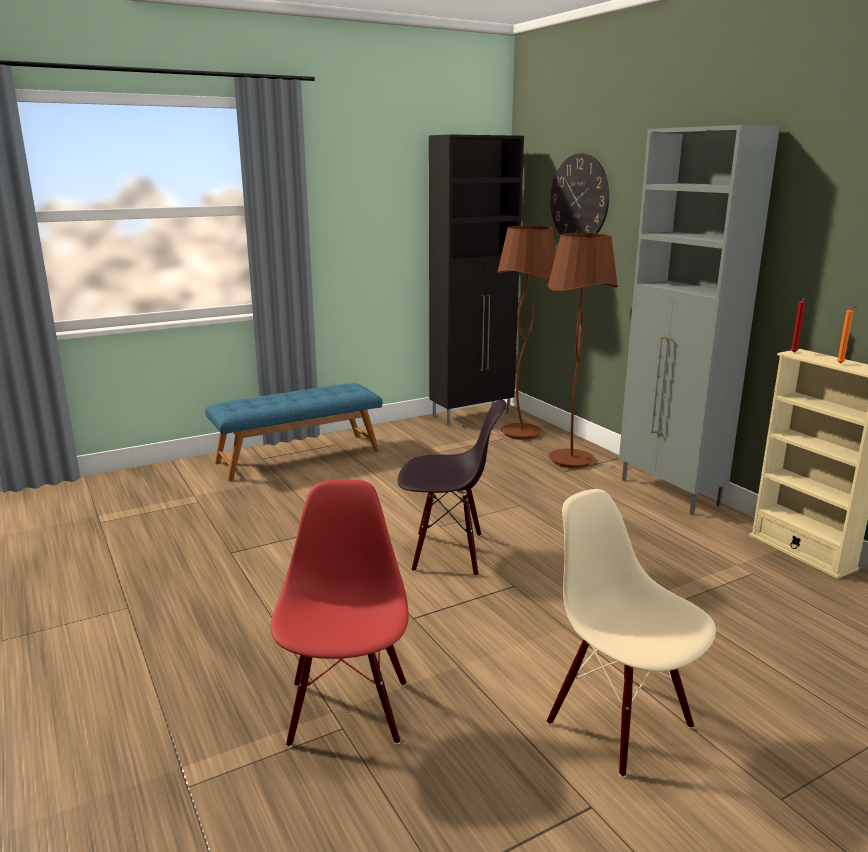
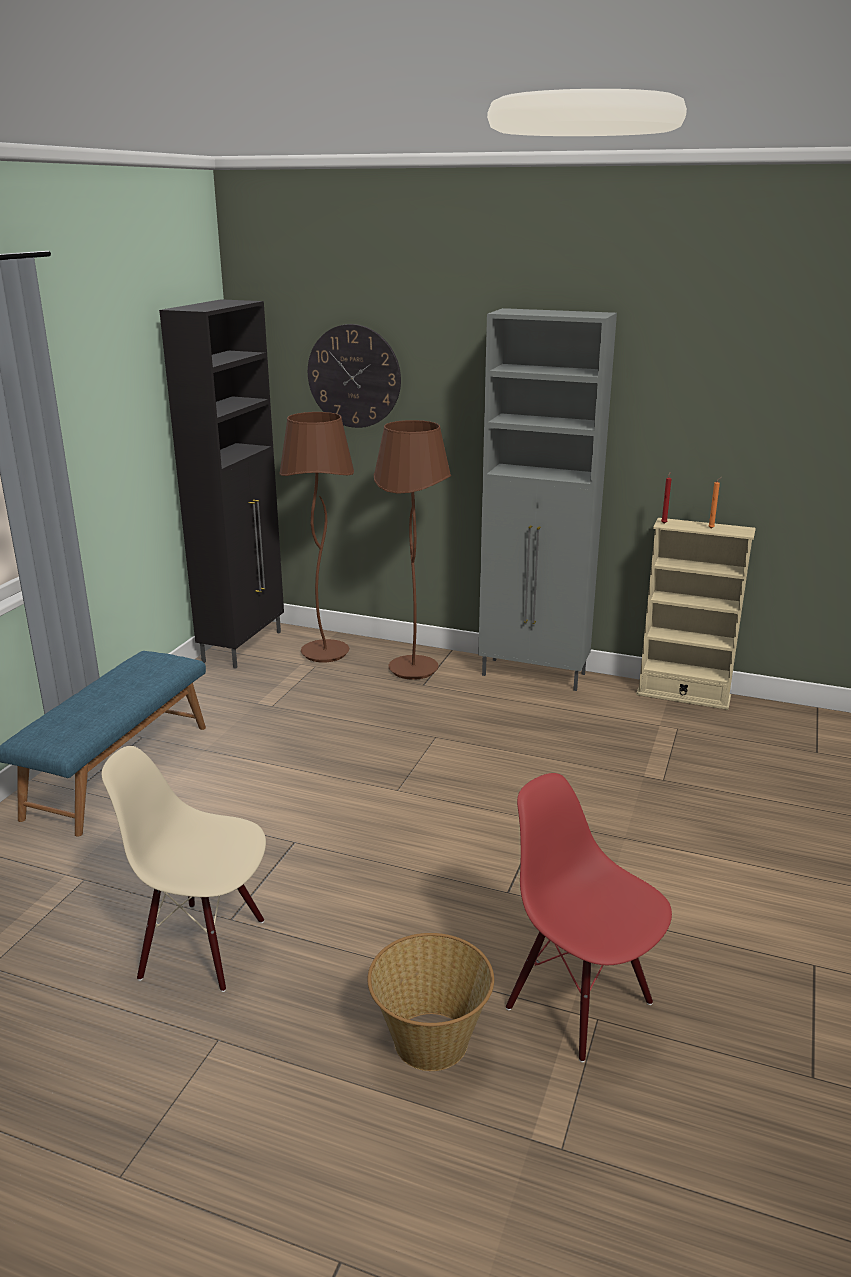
camera: 40 degrees left, 5 degrees up
(220, 675) = (430, 1042): none -> basket
(448, 553) = (445, 815): black chair -> none
(621, 723) = (754, 895): beige chair -> beige chair (203, 947)

